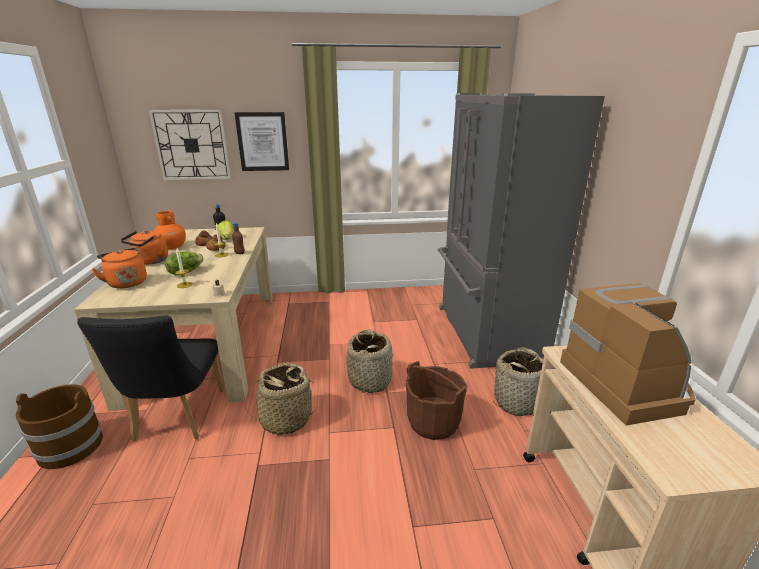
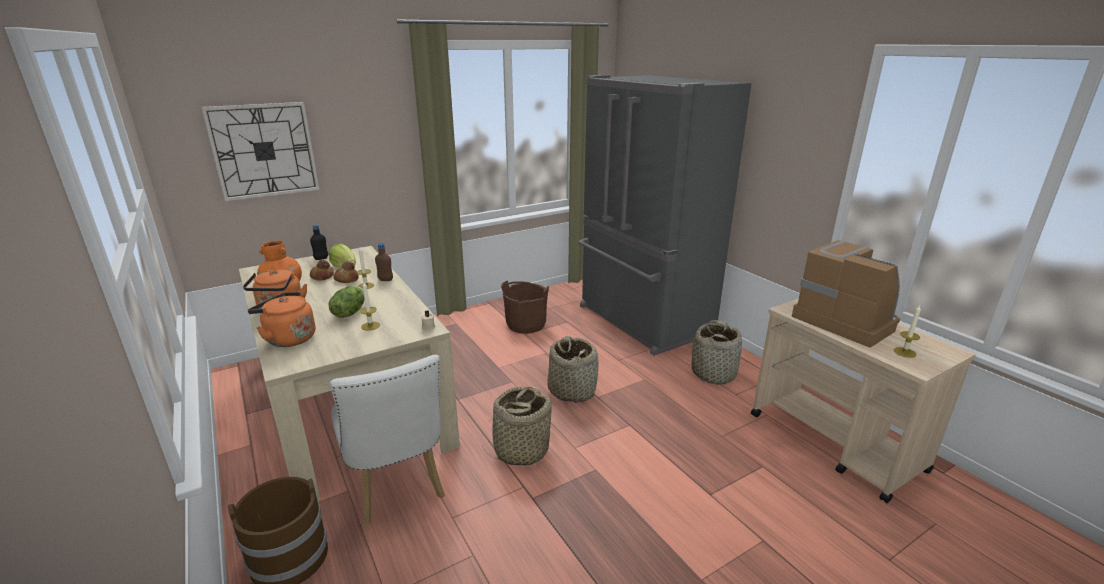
camera: 25 degrees left, 0 degrees up
(176, 419) = (397, 487): black chair -> white chair
(262, 142) = (359, 139): picture -> none
(433, 422) = (659, 410): brown bucket -> brown bucket (526, 324)
(672, 446) = (904, 352): none -> candle

